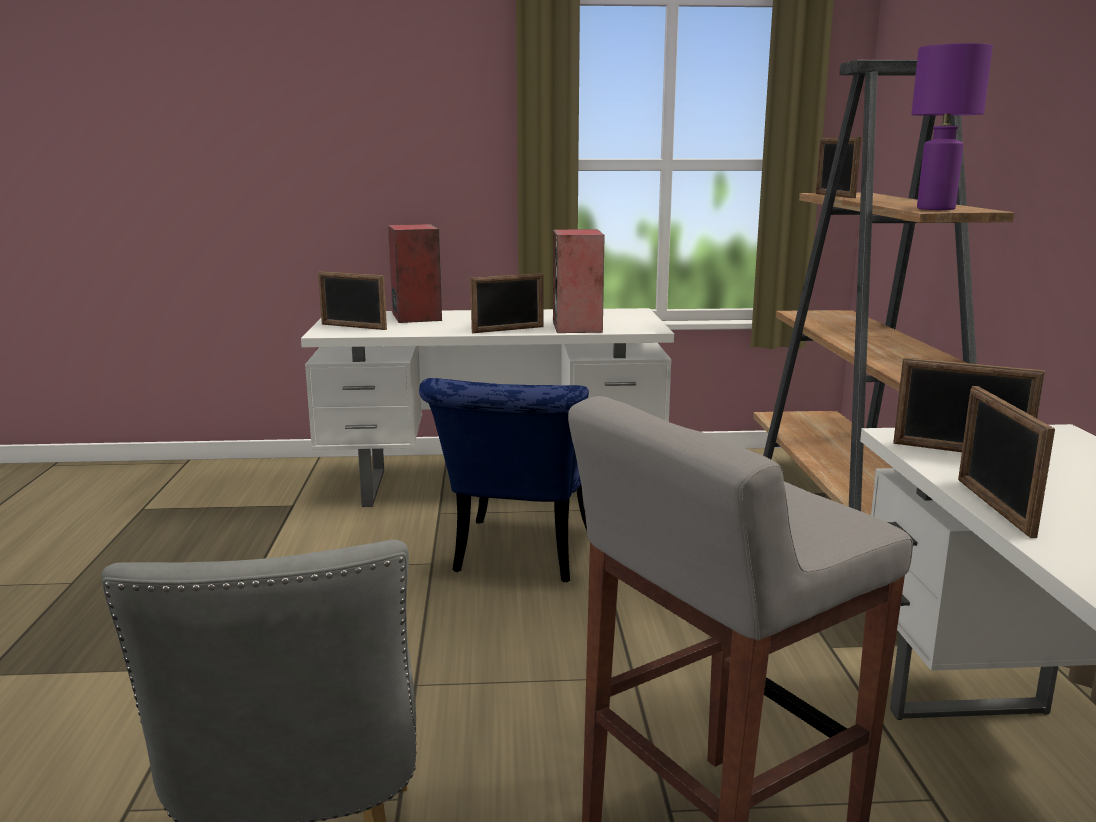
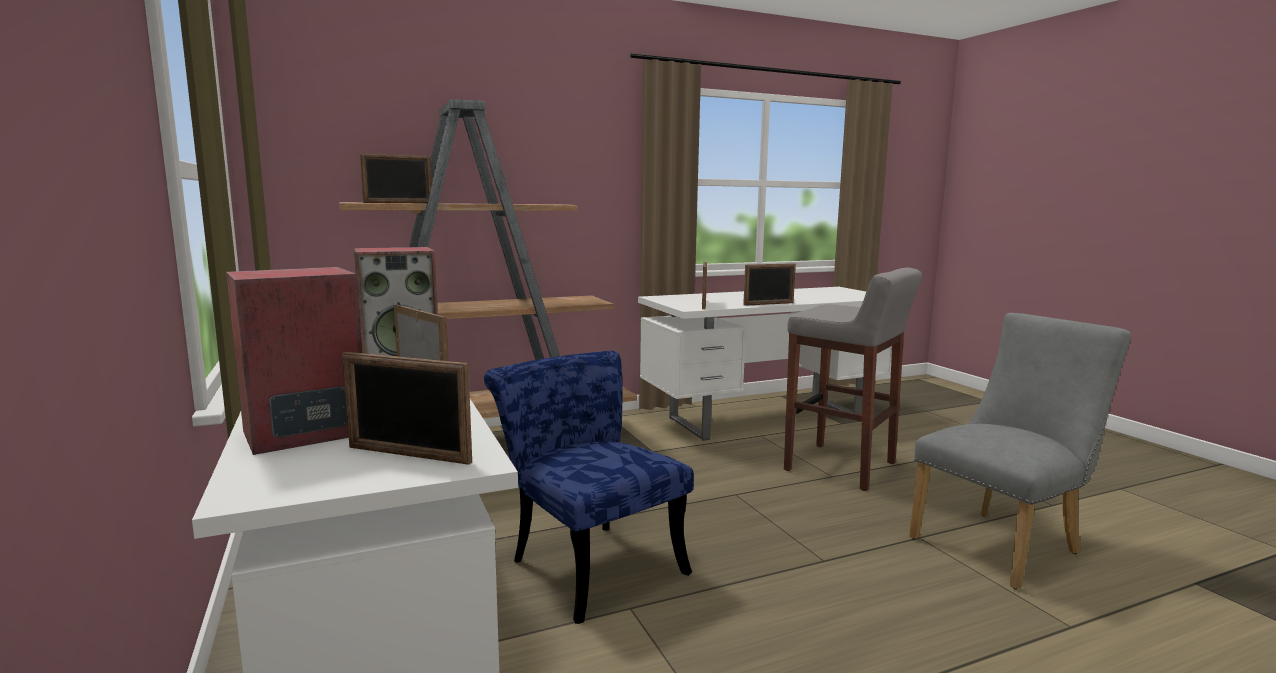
camera: 110 degrees left, 5 degrees down
(353, 327) = (408, 455): picture frame -> picture frame turned 105 degrees clockwise
(519, 557) = (589, 562): blue chair -> blue chair turned 120 degrees counterclockwise
(936, 209) = (550, 204): purple table lamp -> none

